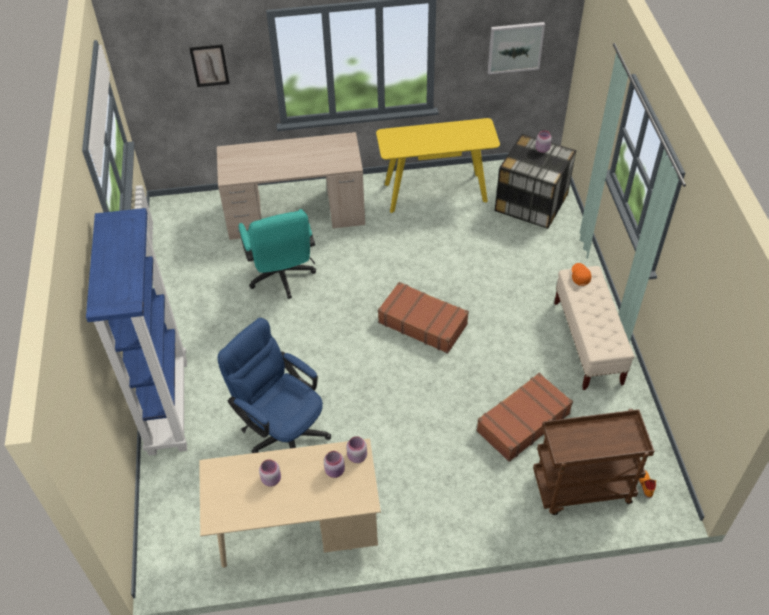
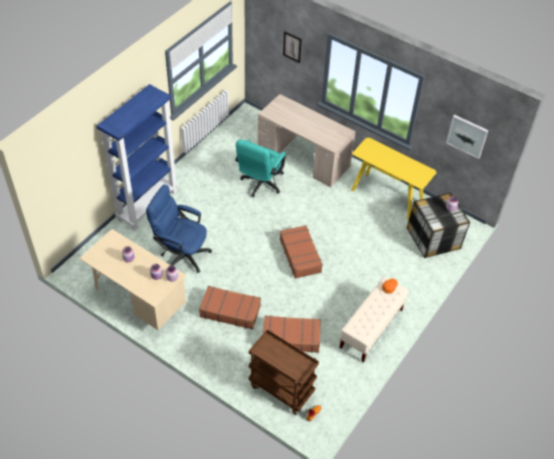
camera: 40 degrees right, 0 degrees up
(282, 430) = (181, 253): blue office chair -> blue office chair turned 60 degrees counterclockwise
(422, 449) = (230, 311): none -> brown suitcase

